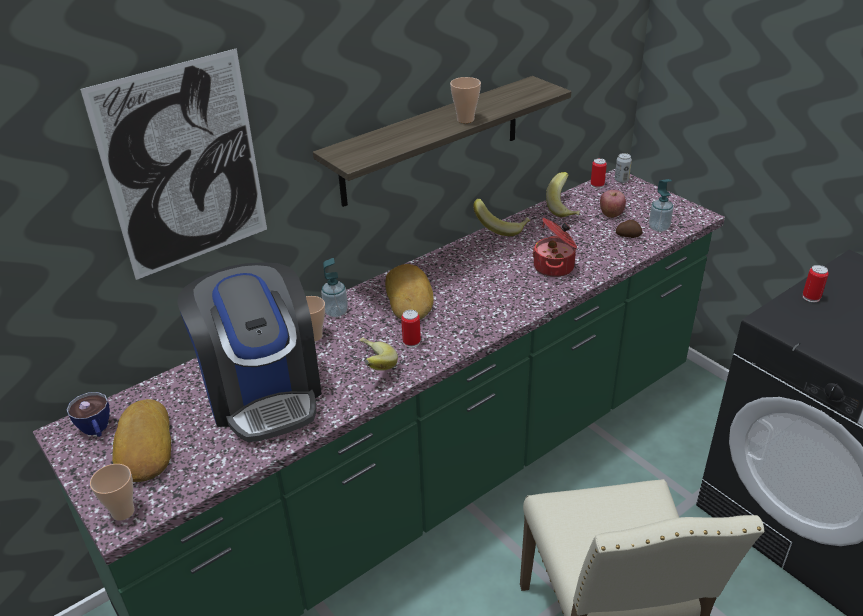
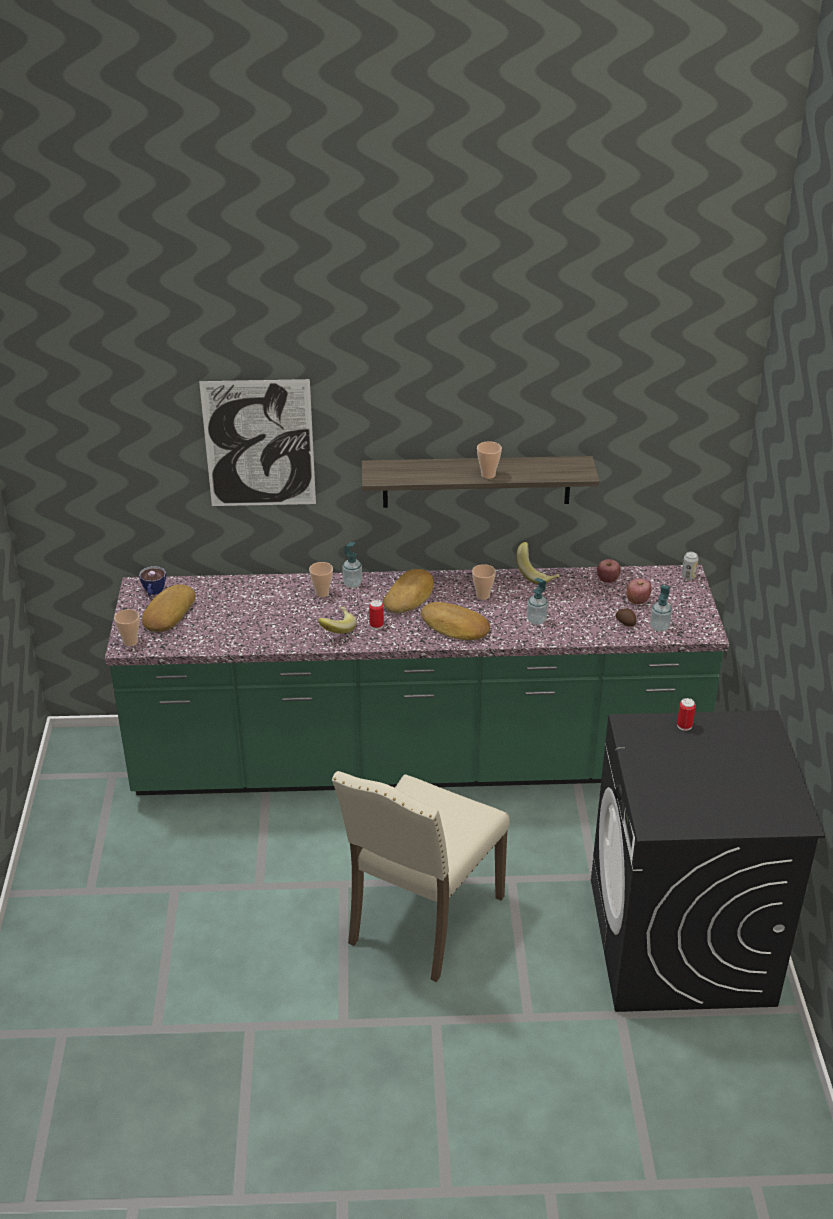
camera: 35 degrees right, 0 degrees up
(263, 392) = (258, 613): coffee machine -> none
(479, 267) = (483, 596): none -> cup
(491, 307) = (454, 627): none -> bread
(555, 267) = (536, 620): cooking pot -> soap dispenser
(565, 208) = (607, 580): banana -> apple
(597, 185) = (661, 572): can -> none

